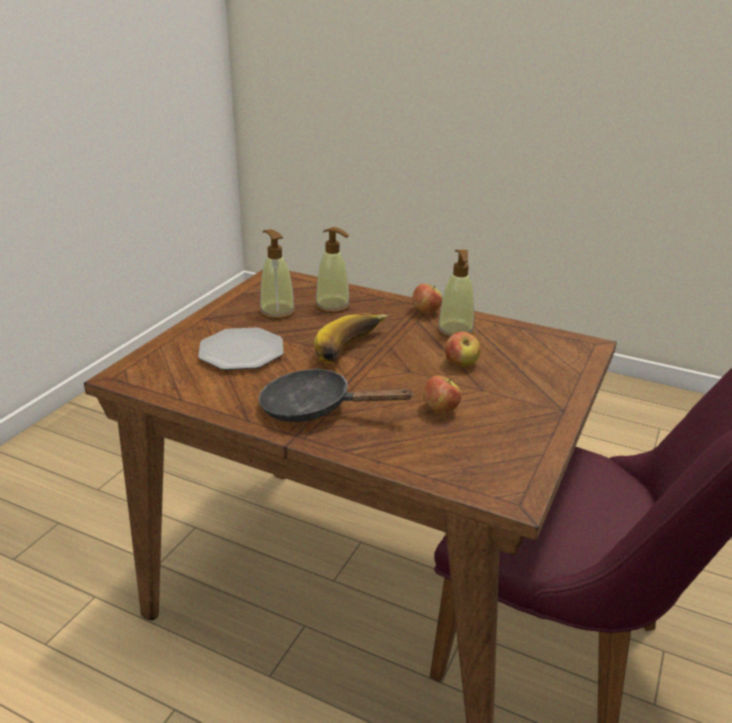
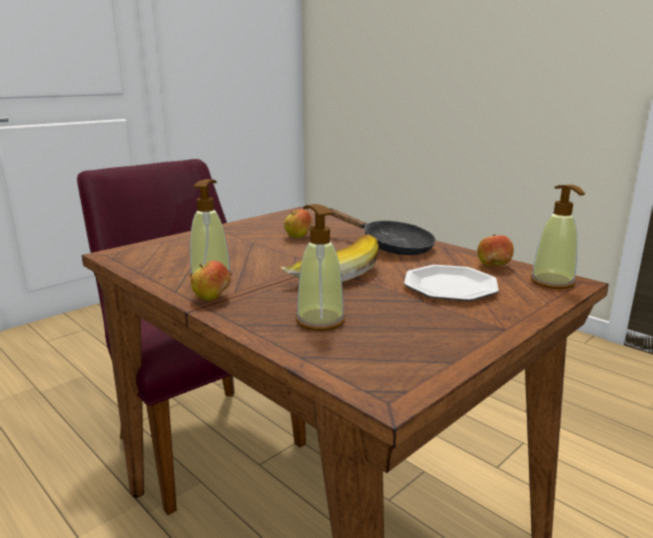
camera: 160 degrees left, 10 degrees down
(277, 312) = (400, 323): soap dispenser -> soap dispenser (552, 282)
(461, 364) = (245, 255): apple -> apple (493, 266)

